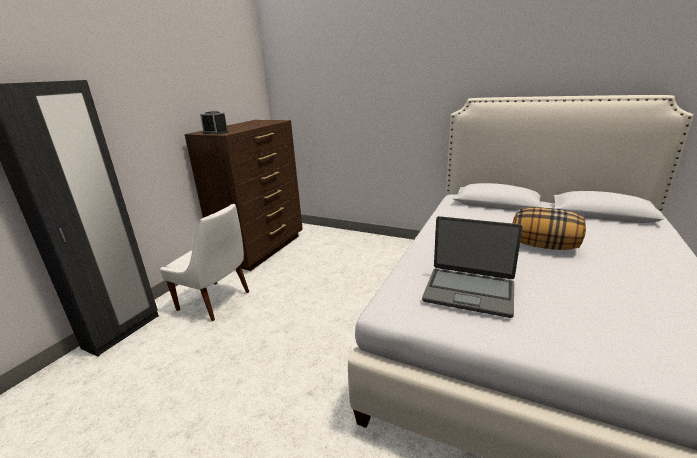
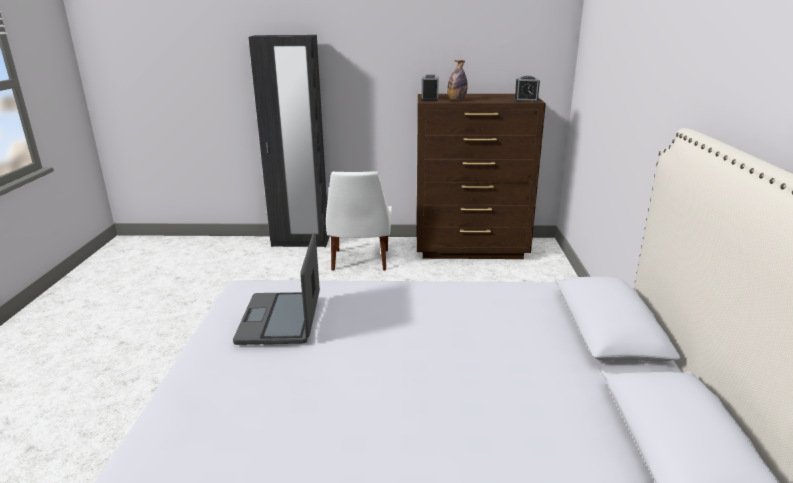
camera: 65 degrees right, 0 degrees up
(239, 129) = (456, 100): none -> bottle
(276, 121) = (526, 100): none -> alarm clock
(544, 246) = (444, 371): pillow -> none

